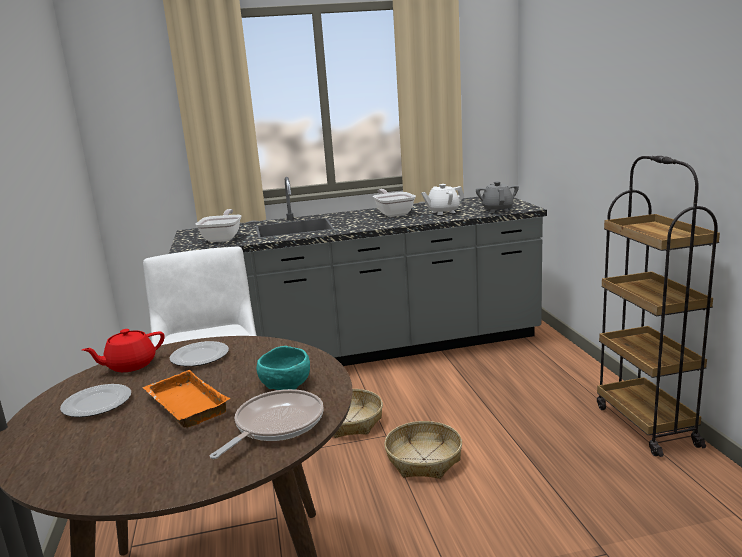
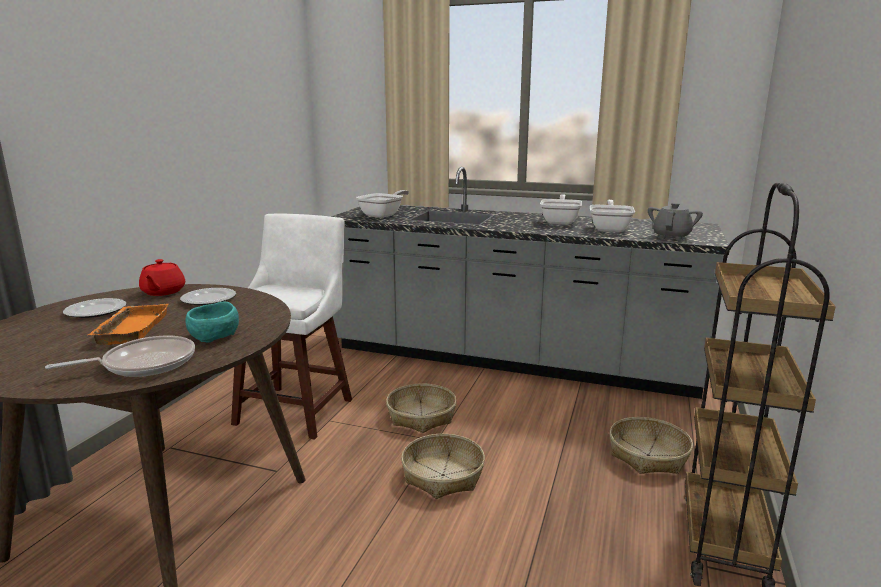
camera: 30 degrees right, 0 degrees up
(130, 365) = (163, 292): red teapot -> red teapot turned 90 degrees counterclockwise
(443, 212) = (610, 229): white teapot -> frying pan
(545, 387) = (648, 455): none -> basket

